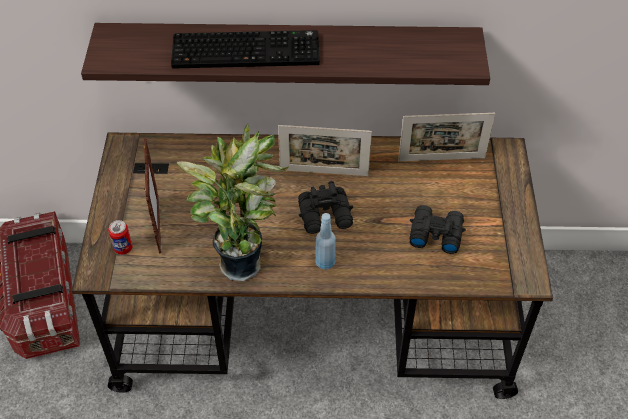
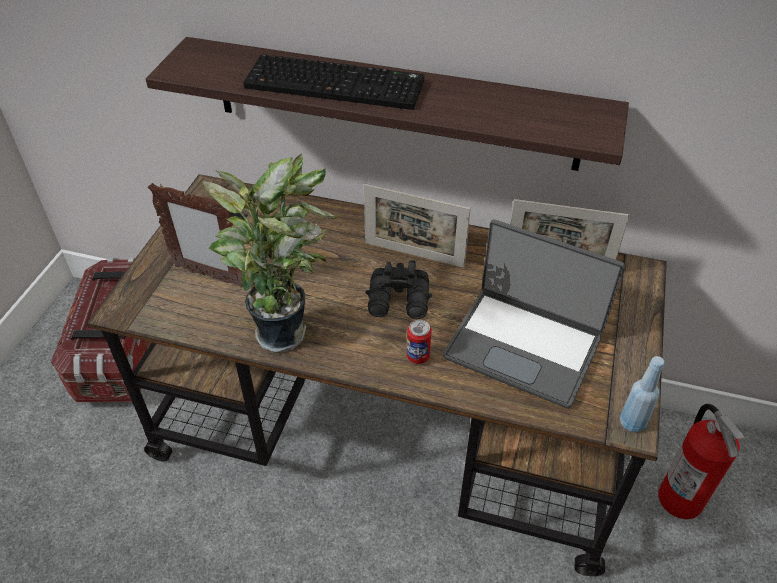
camera: 15 degrees right, 5 degrees down
(123, 248) = (161, 290): can -> can (418, 356)
(158, 227) = (208, 276): picture frame -> picture frame turned 105 degrees clockwise
(325, 262) = (379, 352): blue bottle -> blue bottle (632, 422)
(434, 233) = (524, 346): black binoculars -> laptop
(561, 321) = (680, 498): none -> fire extinguisher

